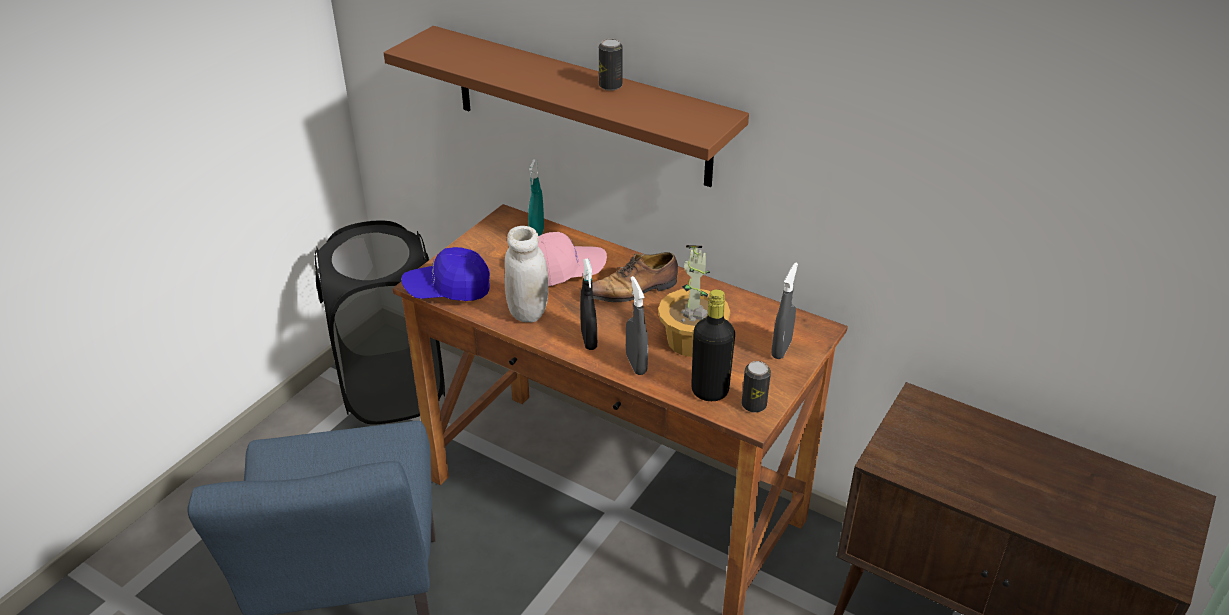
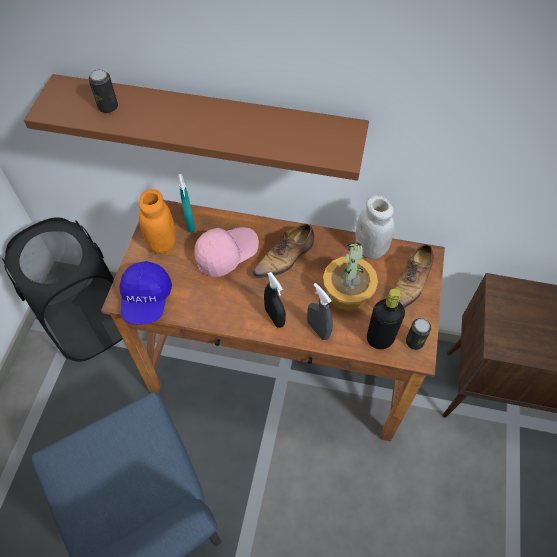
camera: 20 degrees left, 20 degrees up
(448, 290) = (146, 299): blue cap -> blue cap turned 60 degrees counterclockwise
(494, 246) = (162, 243): none -> orange jar
(528, 312) = (217, 303): white jar -> white jar (370, 248)
(610, 86) = (244, 116): can -> can (108, 107)
(781, 349) = (410, 283): grey spray bottle -> shoe

